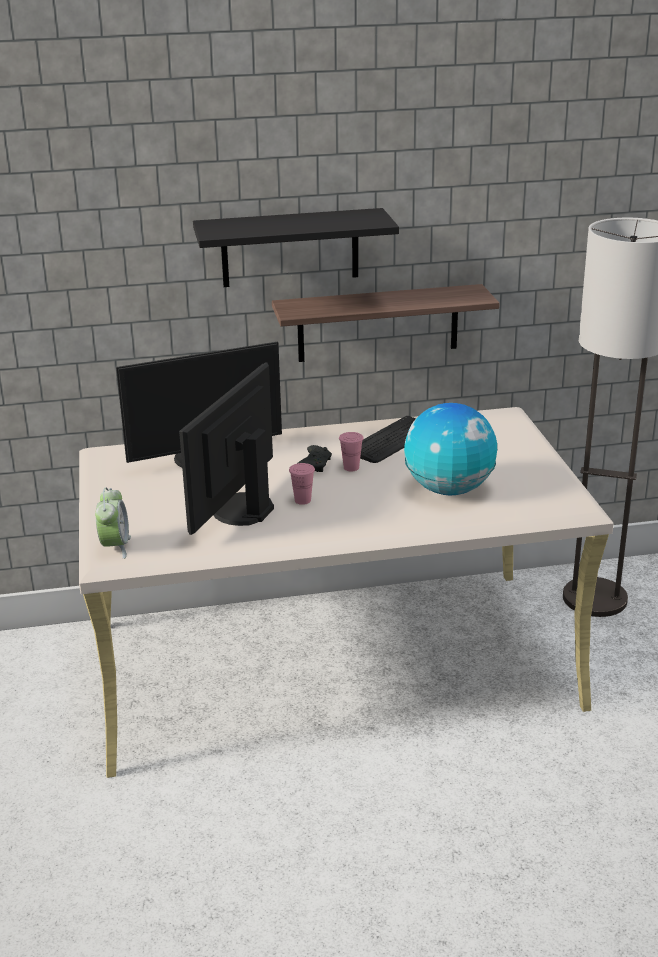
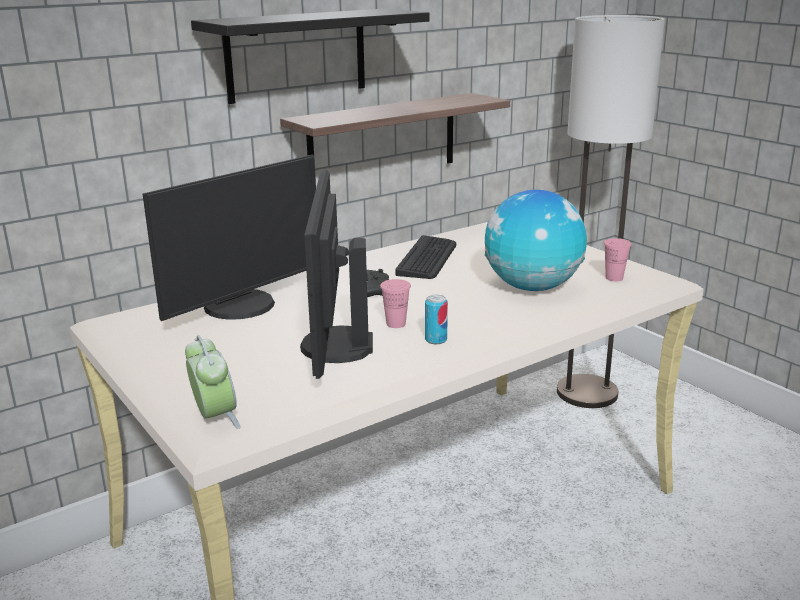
camera: 25 degrees left, 5 degrees down
(318, 521) = (436, 340): none -> can
(351, 467) = (413, 286): pink cup -> pink cup (614, 278)

